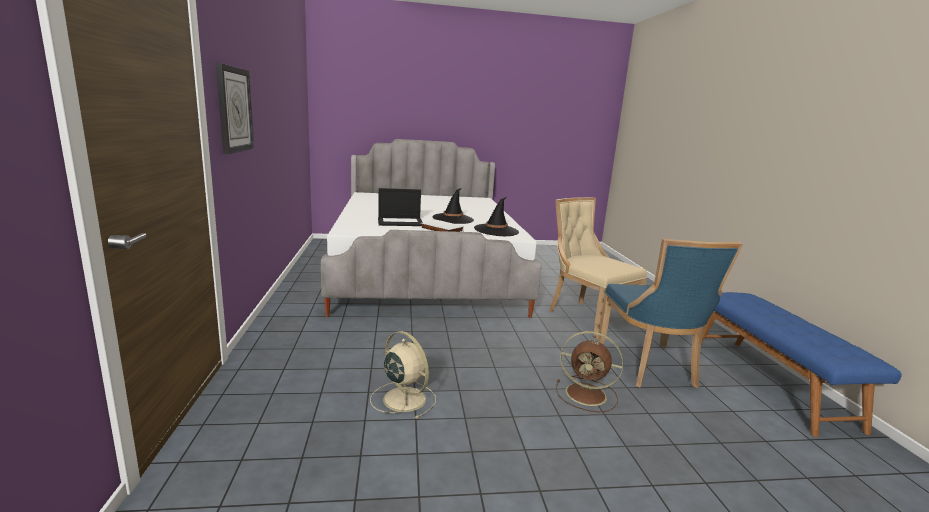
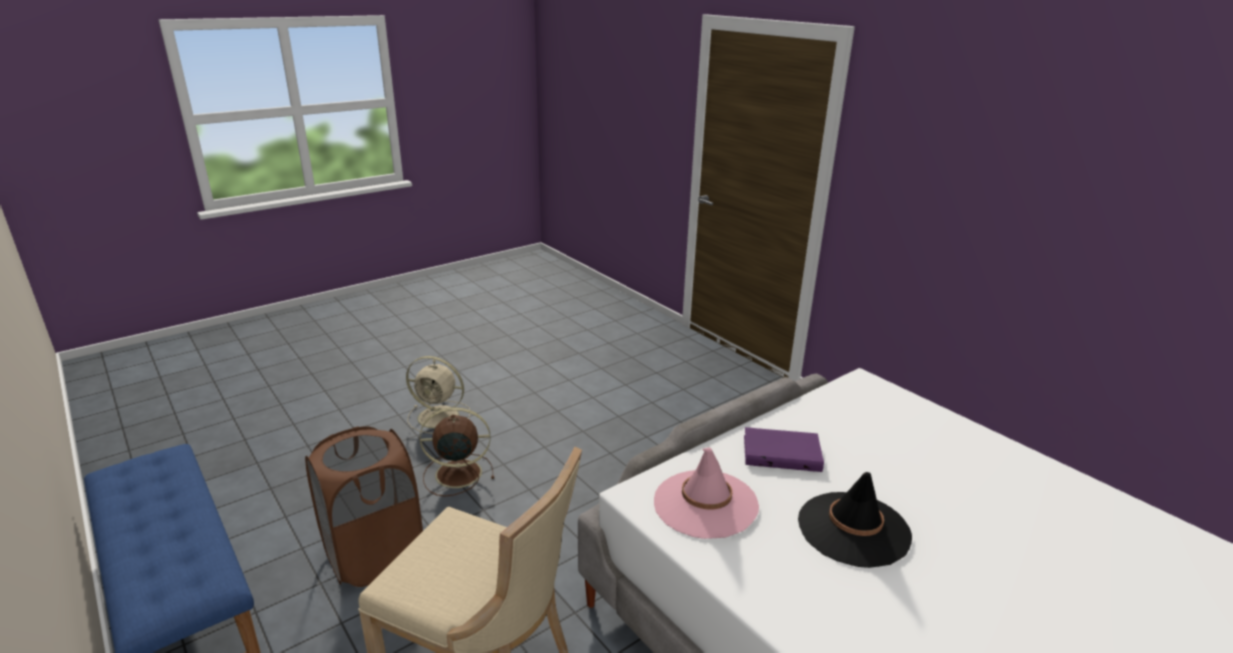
camera: 150 degrees right, 10 degrees up
(234, 110) = (908, 172): wall clock -> none
(400, 222) = (883, 453): laptop -> none
(403, 398) = (619, 407): beige fan -> beige fan (440, 417)
(441, 230) = (782, 452): white book -> purple book
(496, 230) = (705, 504): black hat -> pink hat
(649, 367) = (374, 555): blue chair -> brown laundry basket

